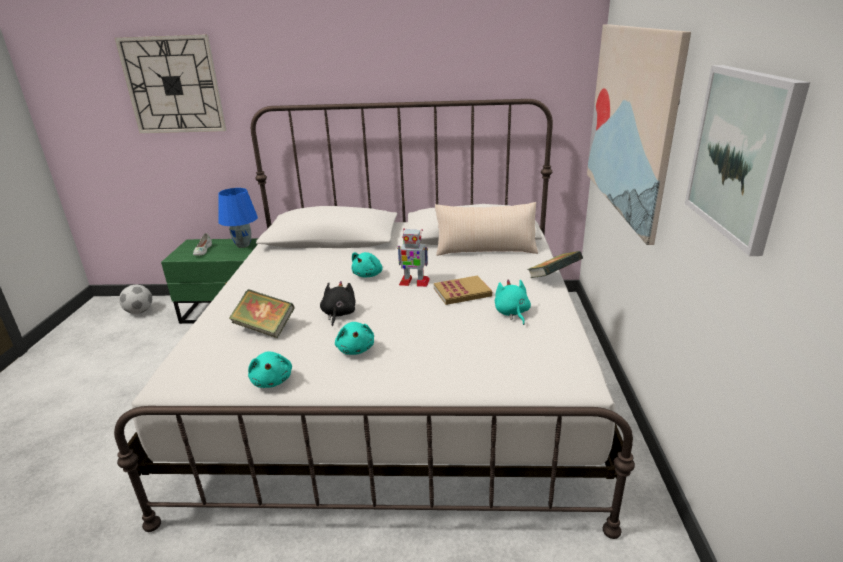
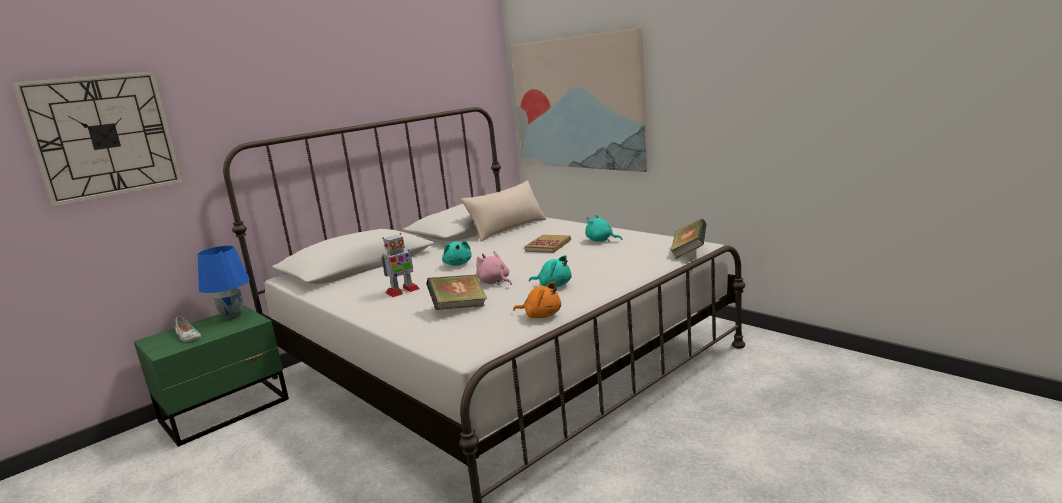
camera: 45 degrees left, 10 degrees down
(139, 311) = (84, 470): football -> none
(272, 380) = (541, 315): turquoise plush toy -> orange plush toy
(338, 314) = (494, 282): black plush toy -> pink plush toy
(413, 282) = (502, 254): toy robot -> toy robot (402, 291)
(553, 278) = (584, 223): book -> book (689, 252)
(741, 154) = (723, 80): picture -> none

